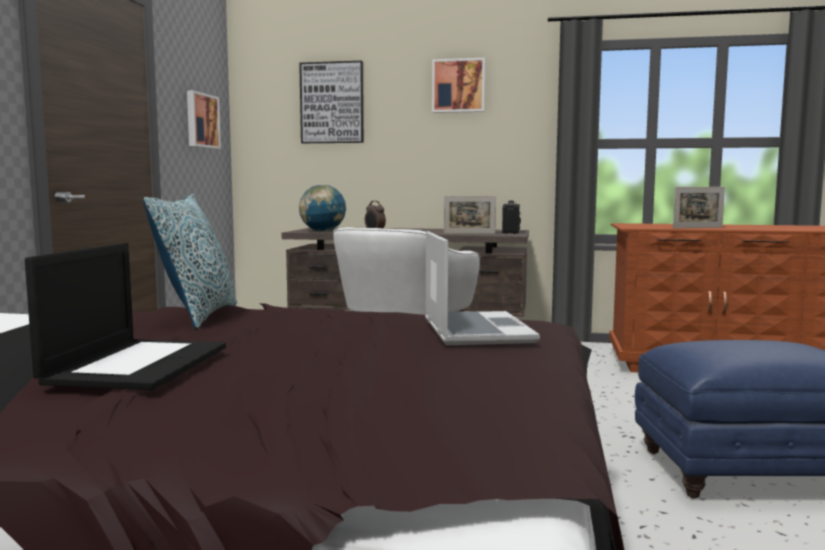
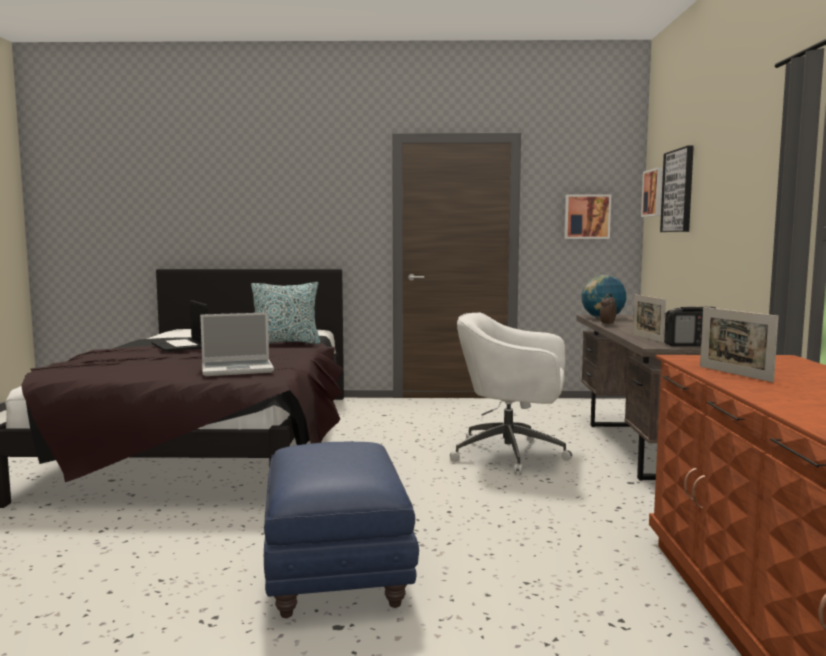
camera: 80 degrees right, 0 degrees up
(138, 364) = (181, 345): laptop -> laptop turned 60 degrees clockwise
(458, 86) = (738, 163): picture -> picture (655, 193)

